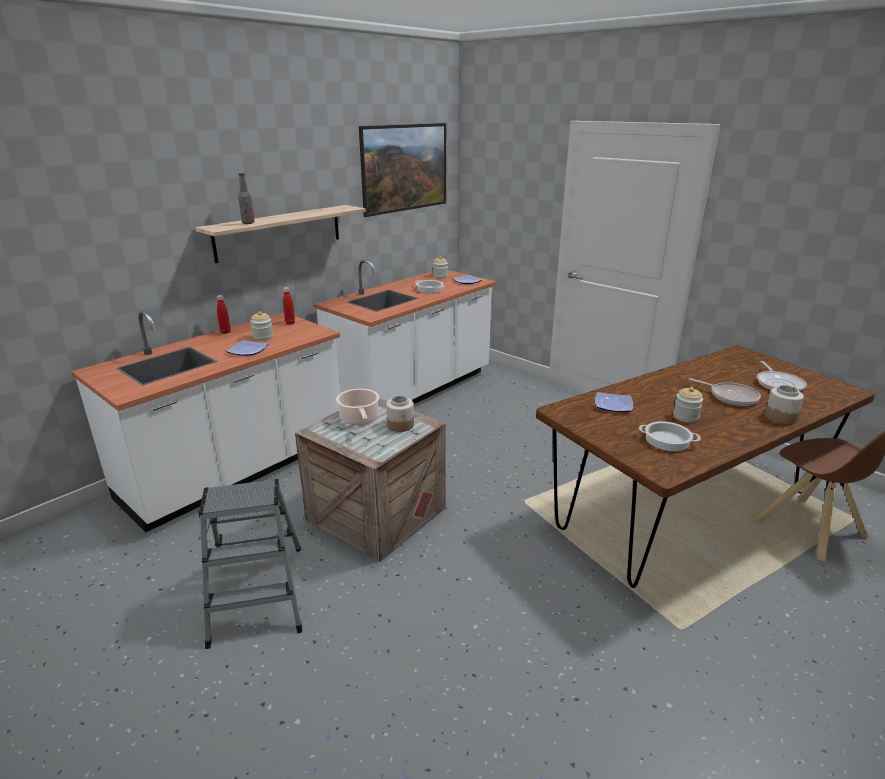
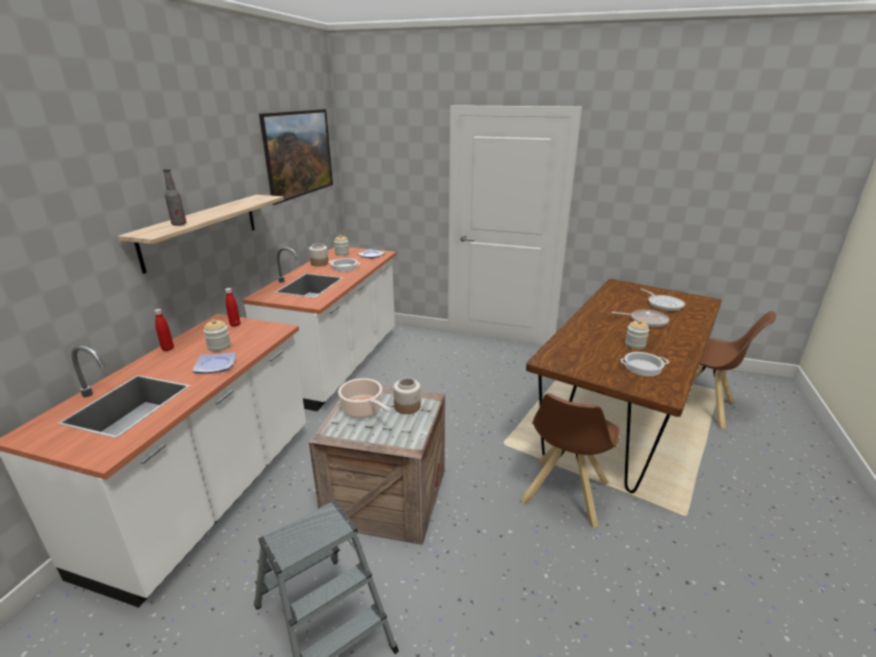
camera: 25 degrees left, 0 degrees up
(553, 565) = (564, 494): none -> brown chair
(614, 405) = (579, 345): plate -> none
(780, 417) = (690, 330): jar -> jar (319, 263)

